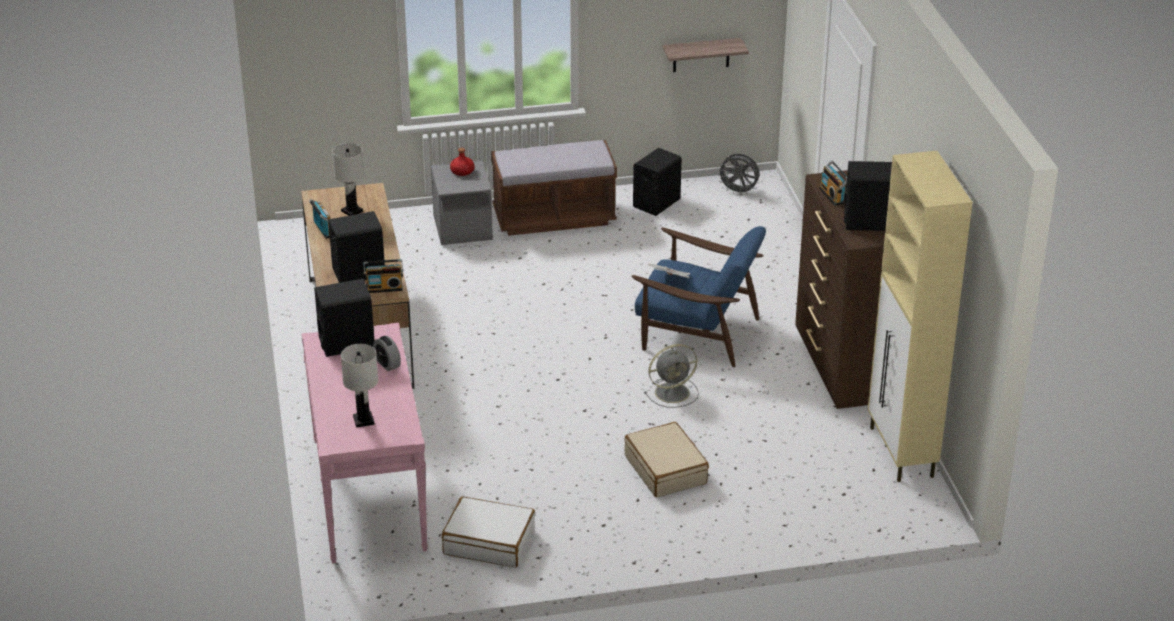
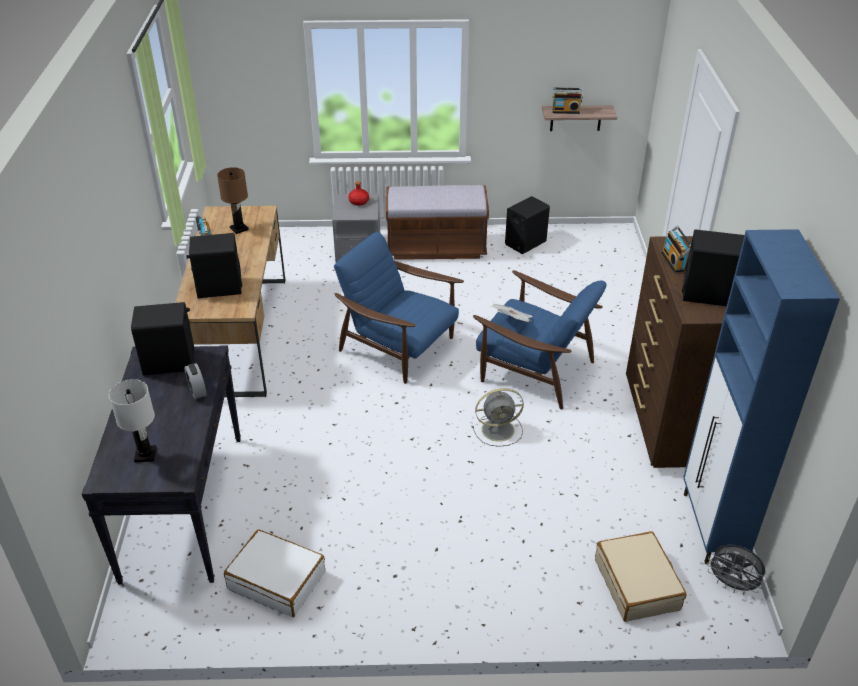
camera: 10 degrees right, 5 degrees up
(352, 211) = (239, 229): white table lamp -> brown table lamp
(368, 493) = (183, 505): pink console table -> black console table
(384, 288) = (236, 306): radio -> radio (565, 111)
(543, 325) = (399, 346): none -> blue armchair
(666, 470) = (472, 517): beige suitcase -> beige suitcase (637, 584)
(738, 191) = (597, 239): grey fan -> grey fan (732, 585)
(901, 453) = (712, 528): beige cabinet -> blue cabinet

